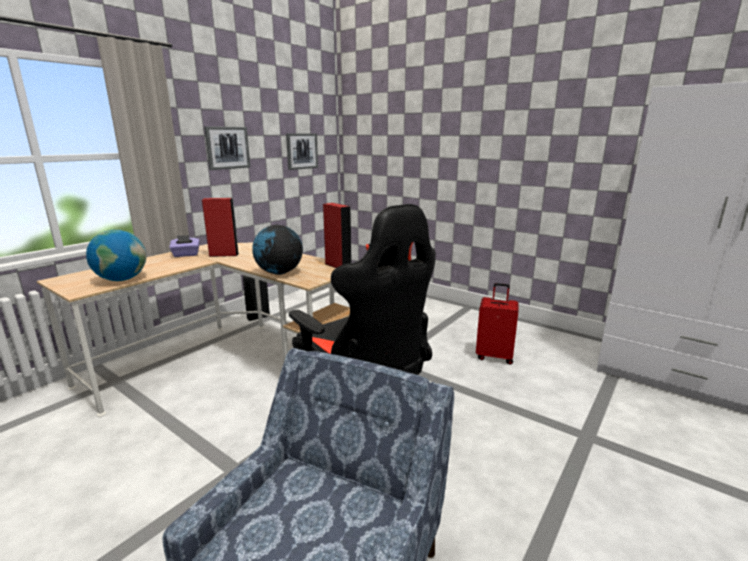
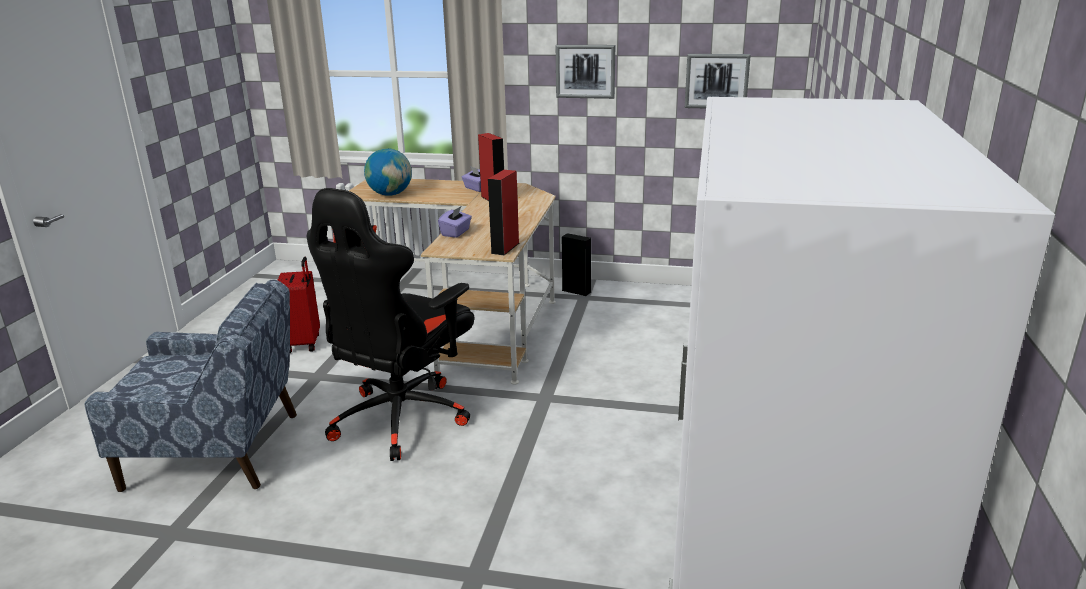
camera: 65 degrees right, 5 degrees up
(279, 273) = (456, 233): globe -> purple tissue box
(494, 356) = (635, 473): red suitcase -> red suitcase (304, 343)

